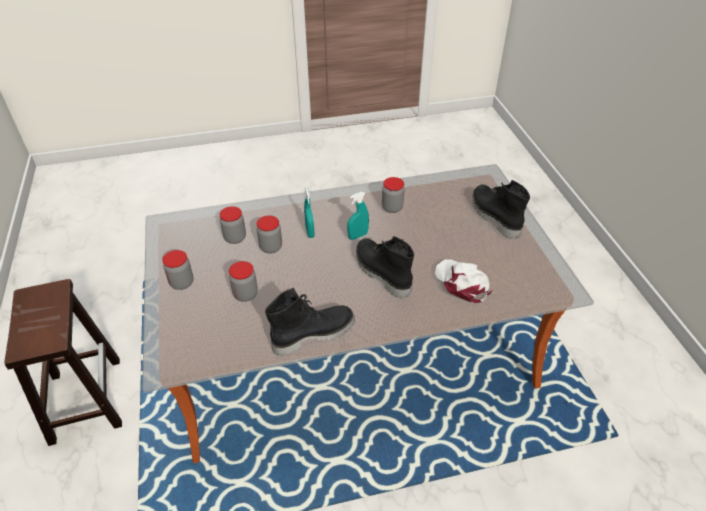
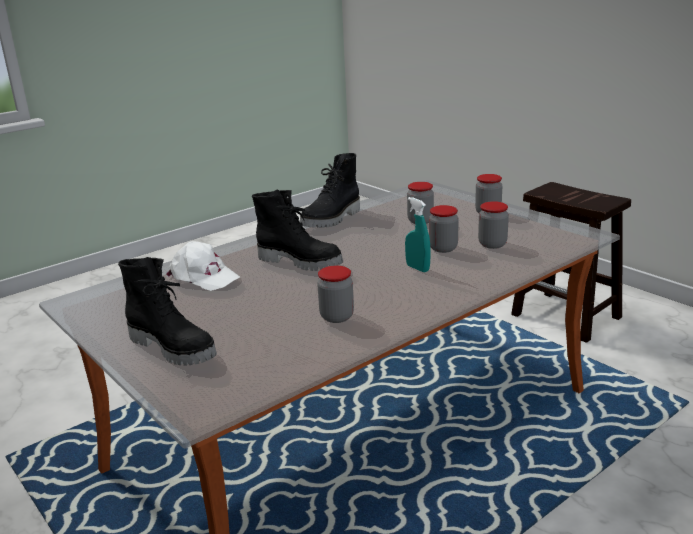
camera: 155 degrees right, 20 degrees down
(358, 236) = (356, 280): turquoise spray bottle -> none

